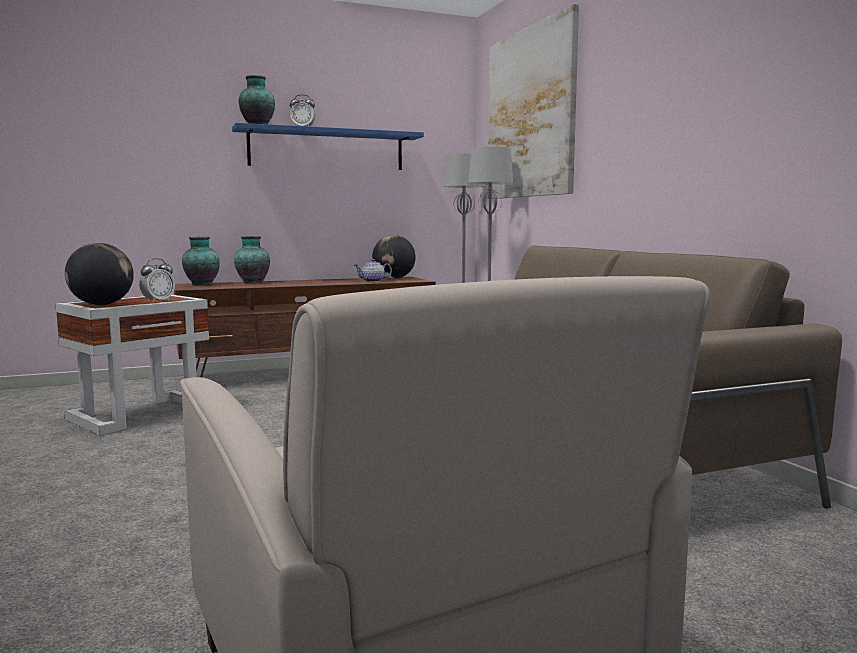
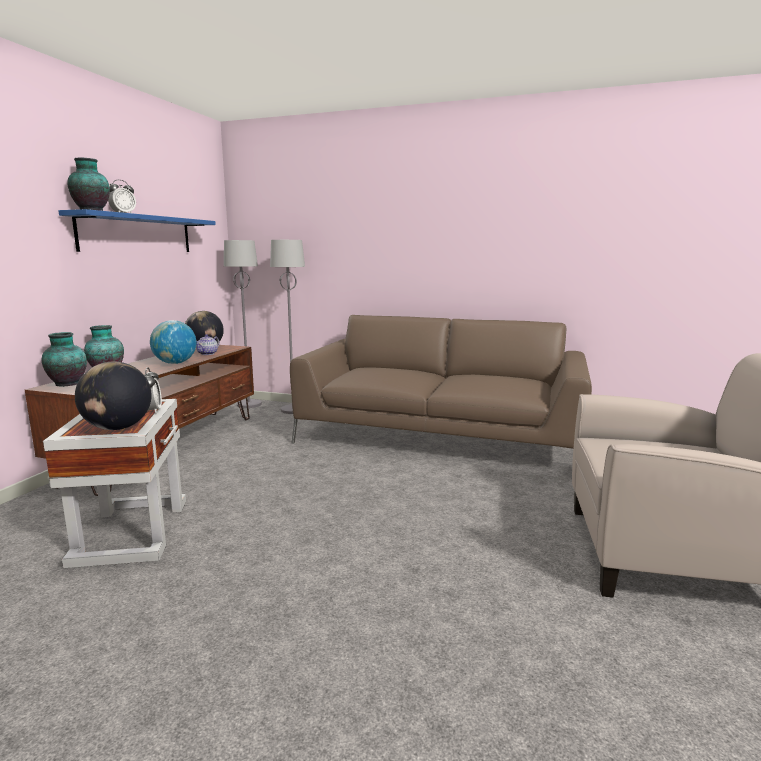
camera: 50 degrees left, 5 degrees up
(317, 283) = (175, 363): none -> globe
(530, 113) = (309, 215): picture -> none

